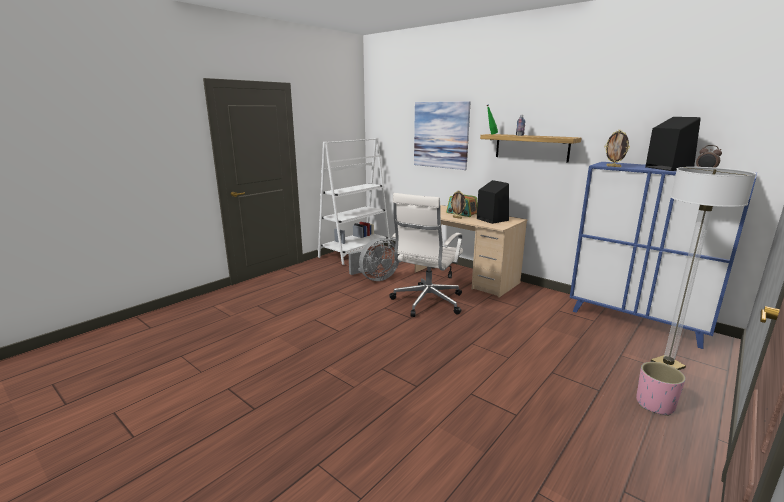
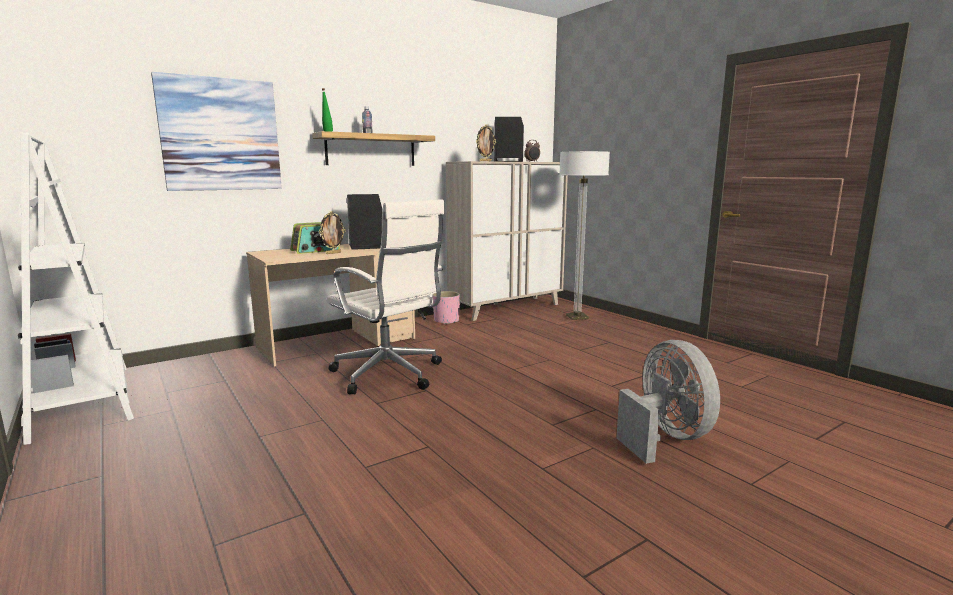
camera: 75 degrees left, 5 degrees down
(375, 278) = (253, 397): grey fan -> grey fan (665, 438)
(637, 321) = (507, 308): blue cabinet -> beige cabinet
(655, 405) = (629, 332): pink planter -> pink planter (446, 321)

